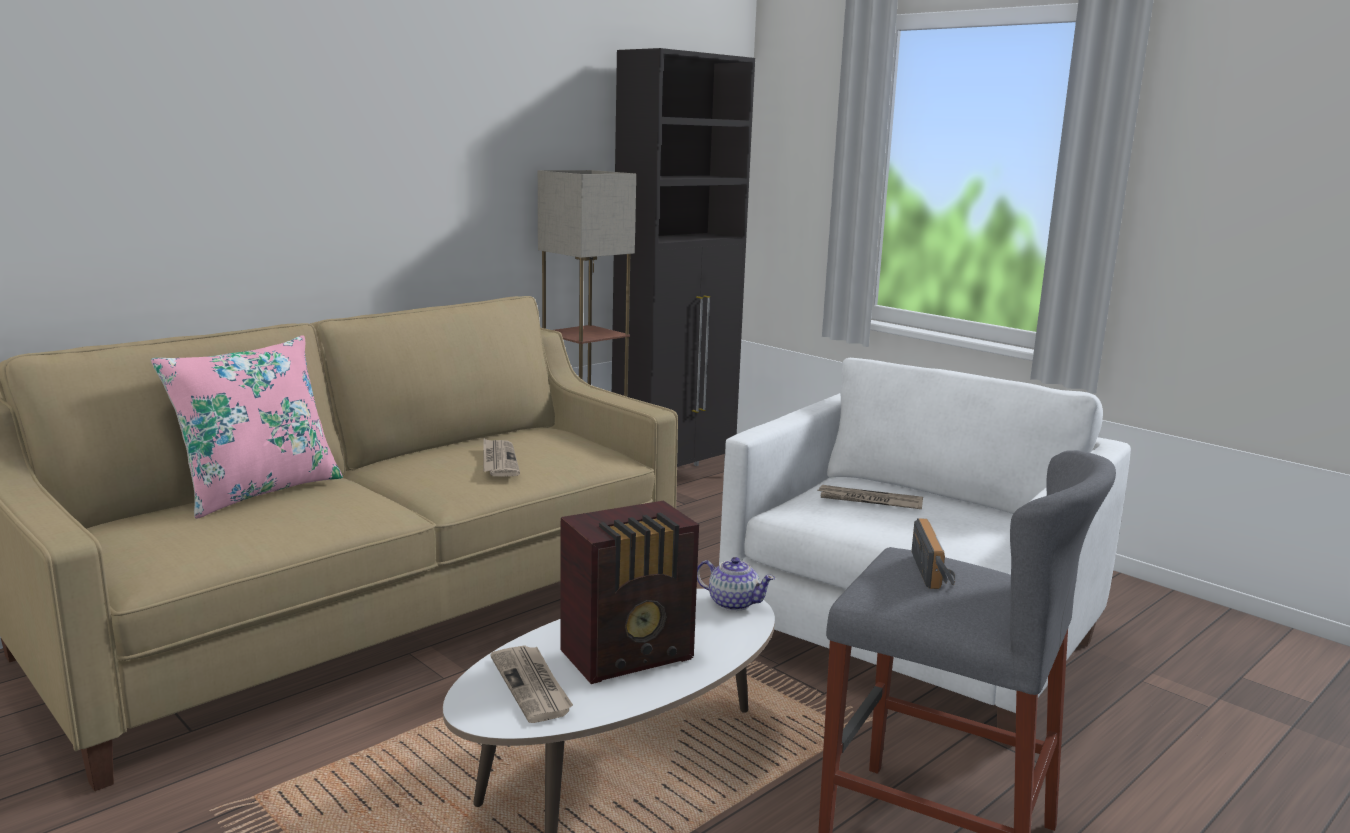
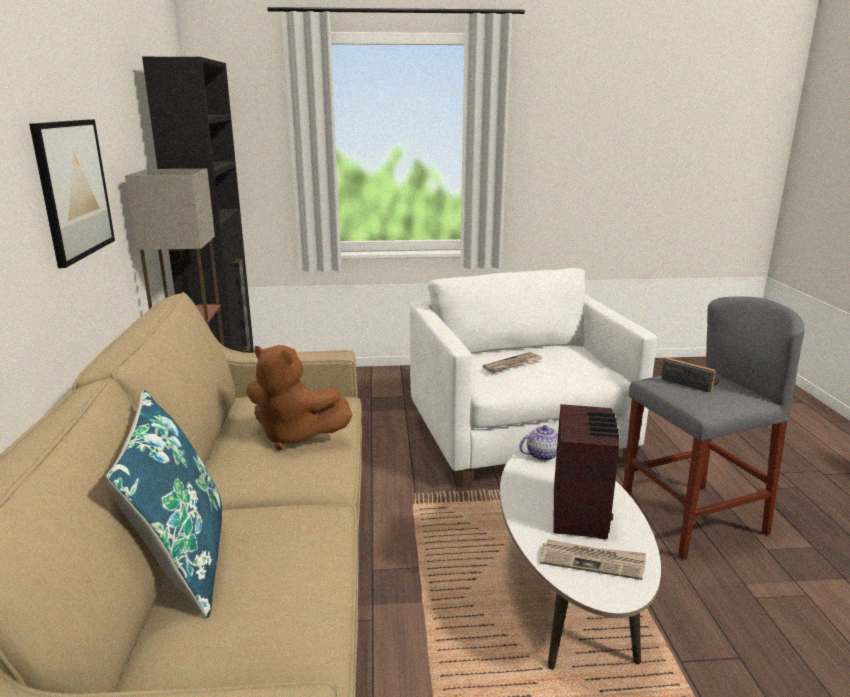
camera: 50 degrees left, 5 degrees up
(258, 491) = (184, 562): pink pillow -> blue pillow
(435, 170) = (73, 189): none -> picture
(498, 460) = (295, 436): newspaper -> brown plush toy

